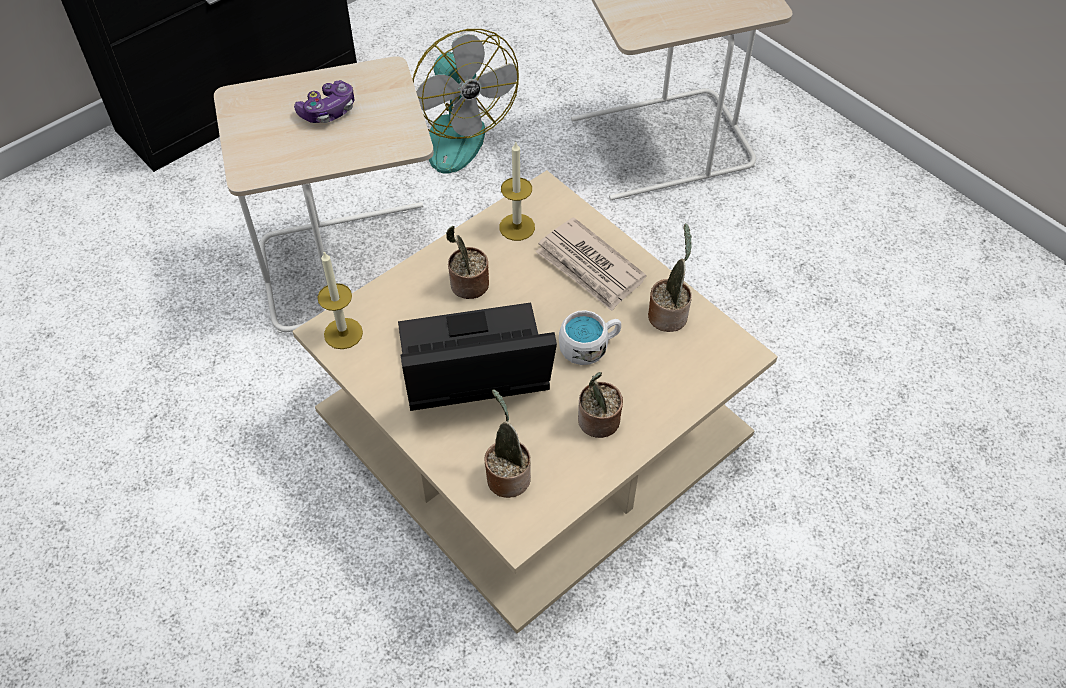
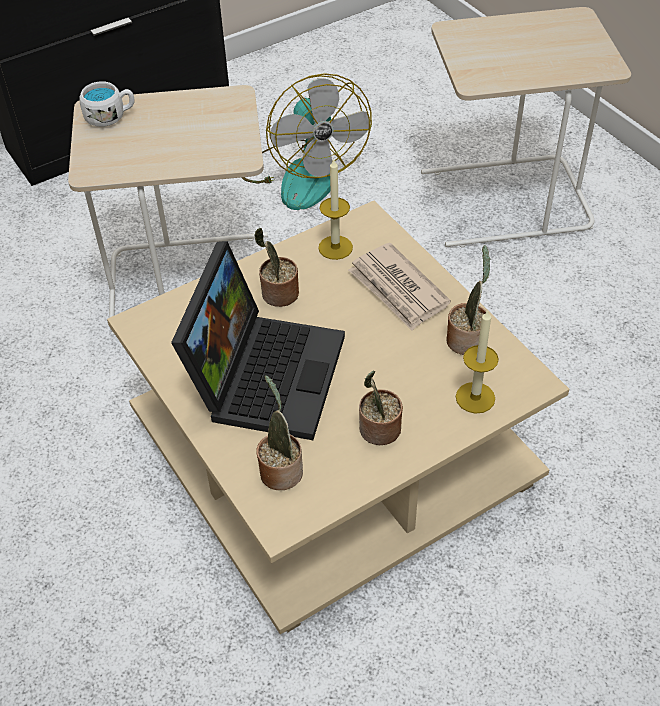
camera: 10 degrees right, 5 degrees down
(328, 111) = (173, 126): game controller -> none
(343, 333) = (153, 325): candle -> candle (475, 397)
(471, 372) = (265, 372): laptop -> laptop turned 105 degrees clockwise
(589, 347) = (384, 361): white mug -> white mug (110, 116)

